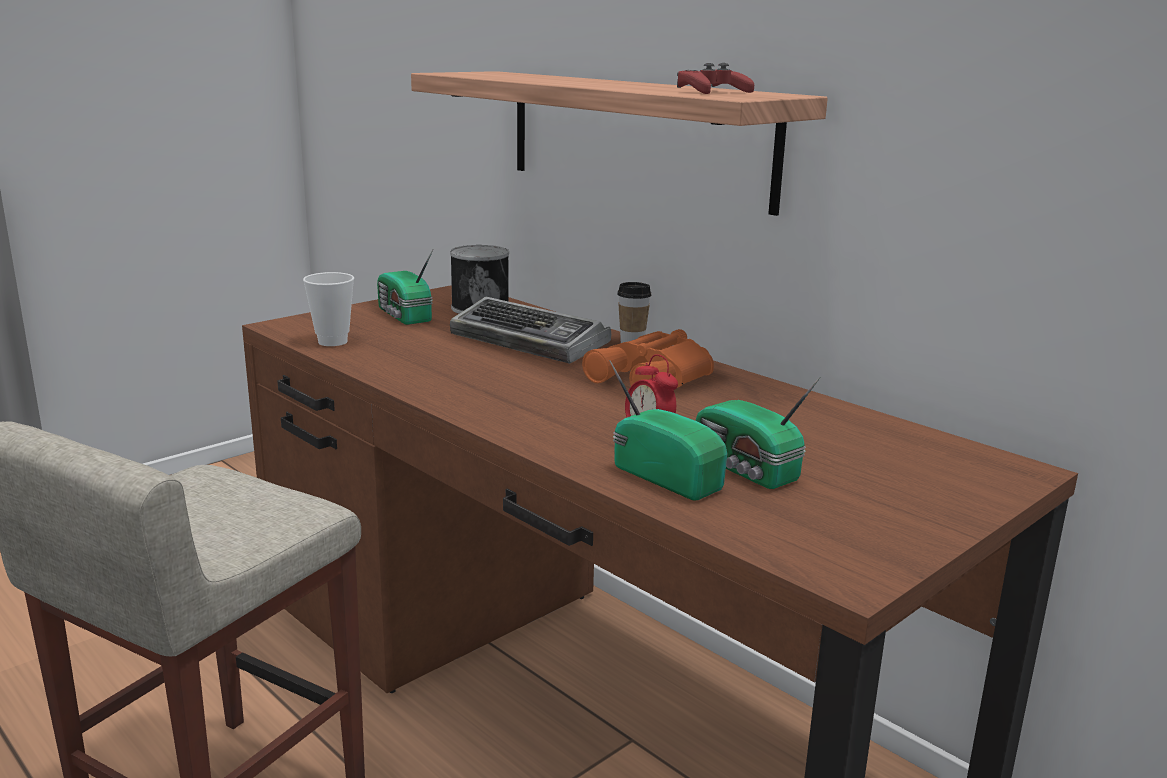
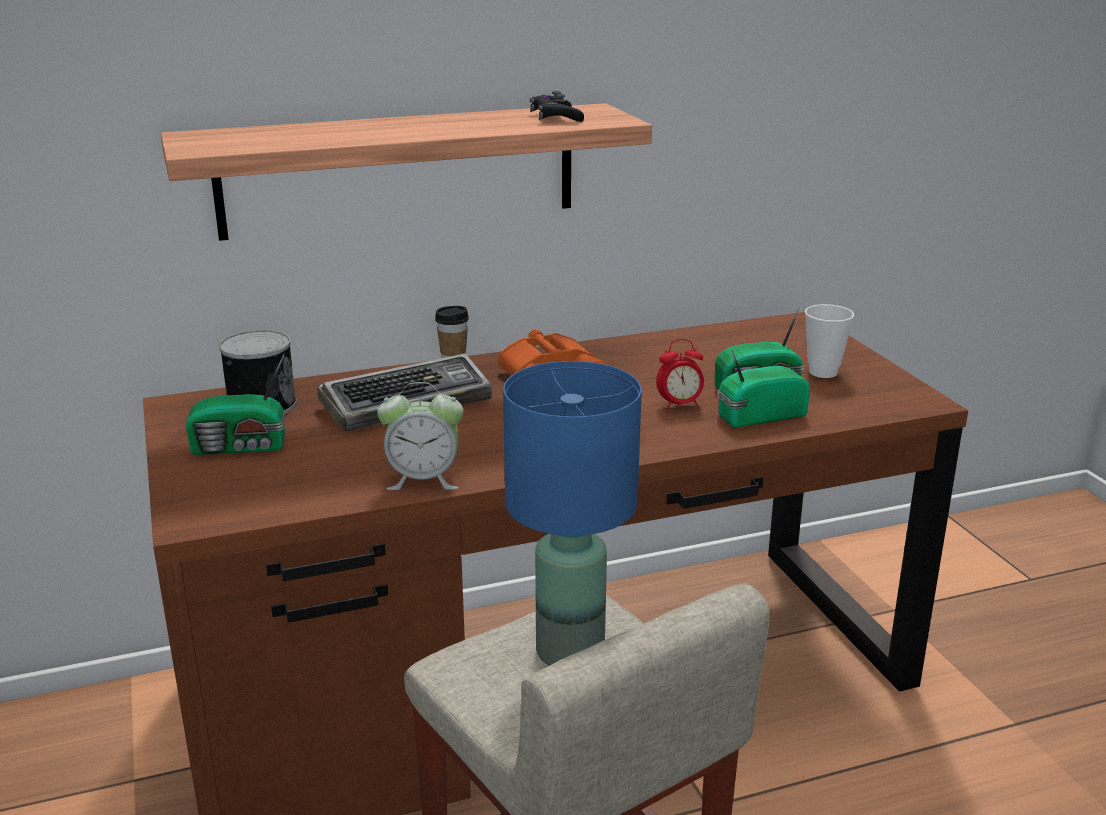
camera: 65 degrees left, 5 degrees up
(234, 515) = (572, 651): none -> blue table lamp
(333, 342) = (296, 497): cup -> cup (823, 372)
(387, 369) = (423, 479): none -> alarm clock
(713, 91) = (555, 117): red game controller -> black game controller

